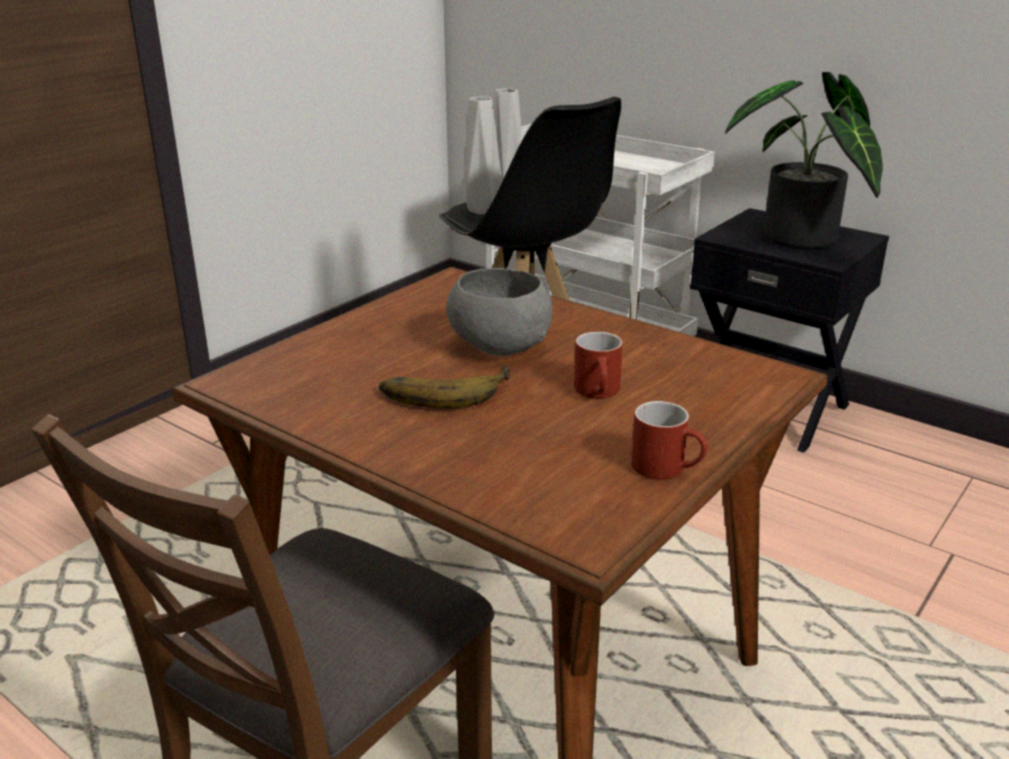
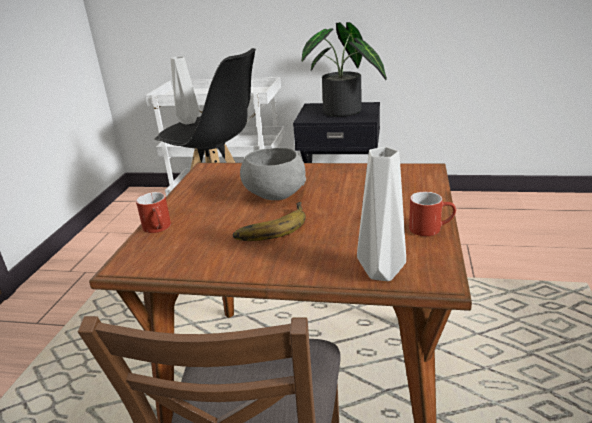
camera: 25 degrees left, 0 degrees up
(482, 211) = (182, 131): grey vase -> grey vase (384, 273)
(599, 392) = (354, 202): red mug -> red mug (159, 228)

